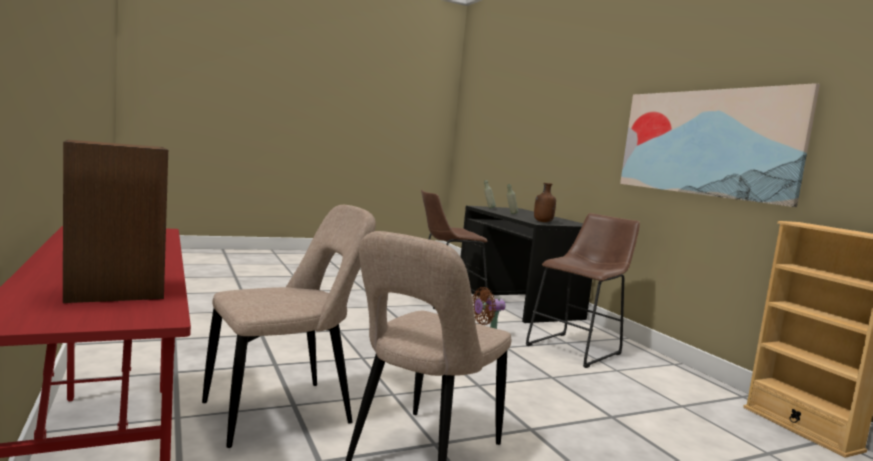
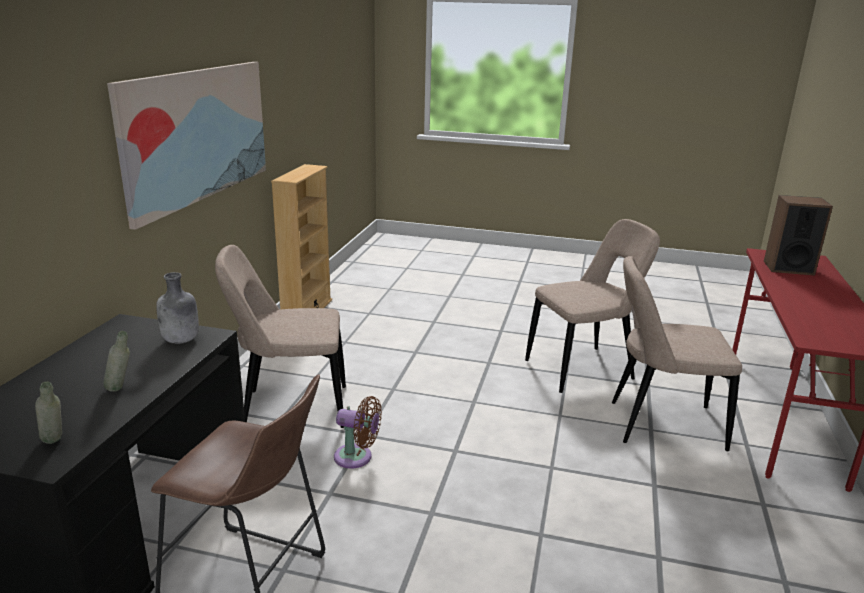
camera: 140 degrees left, 15 degrees up
(542, 222) = (181, 340): brown bottle -> grey bottle
(577, 348) = (290, 408): brown stool -> beige chair

